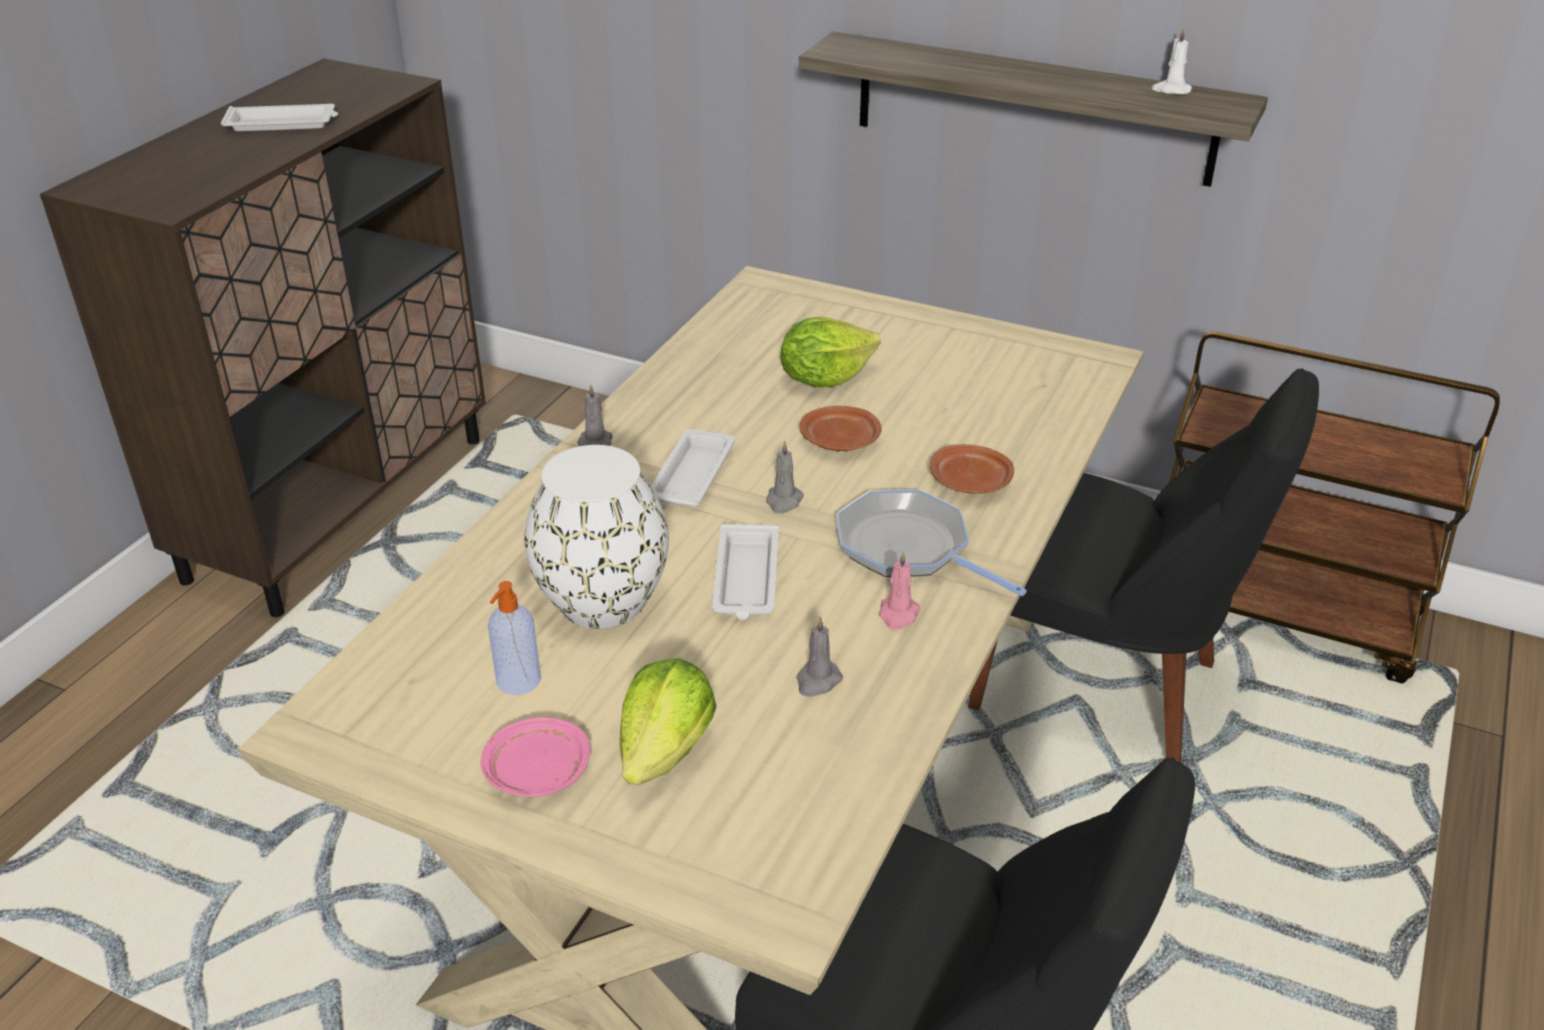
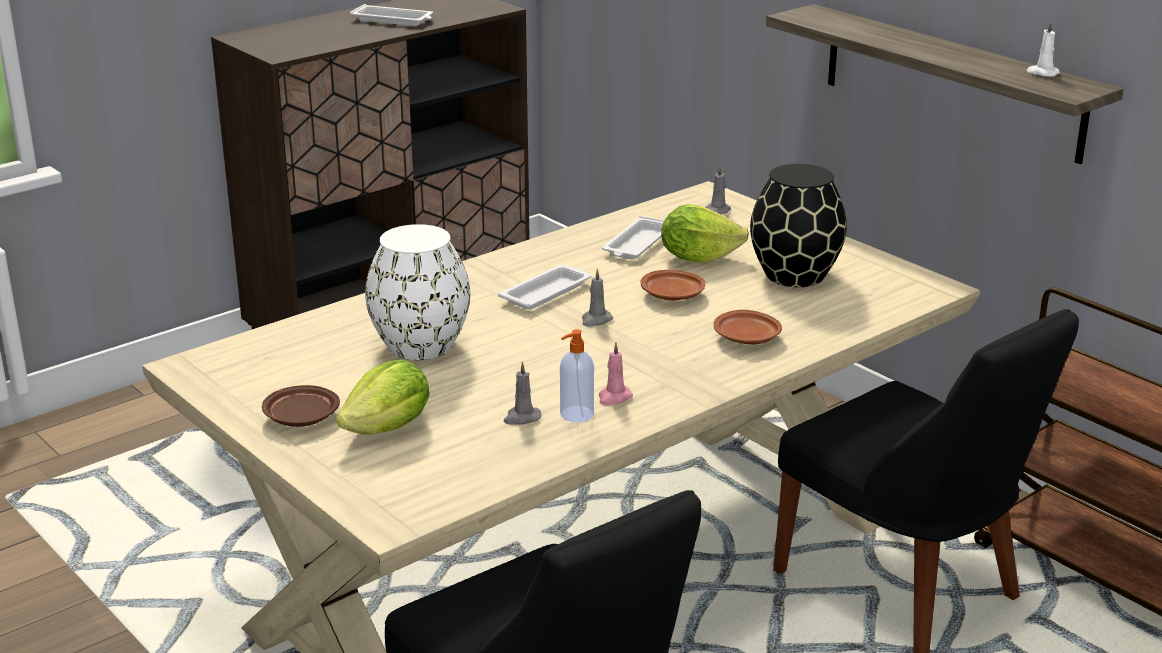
camera: 25 degrees right, 10 degrees down
(517, 681) = (329, 372): soap dispenser -> soap dispenser (575, 415)
(536, 772) = (300, 418): pink plate -> brown plate
(596, 440) = (497, 261): grey candle -> grey candle (718, 210)
(746, 579) = (527, 356): white tray -> white tray (637, 244)
(909, 548) = (660, 364): frying pan -> none
(945, 377) = (794, 274): none -> black vase

